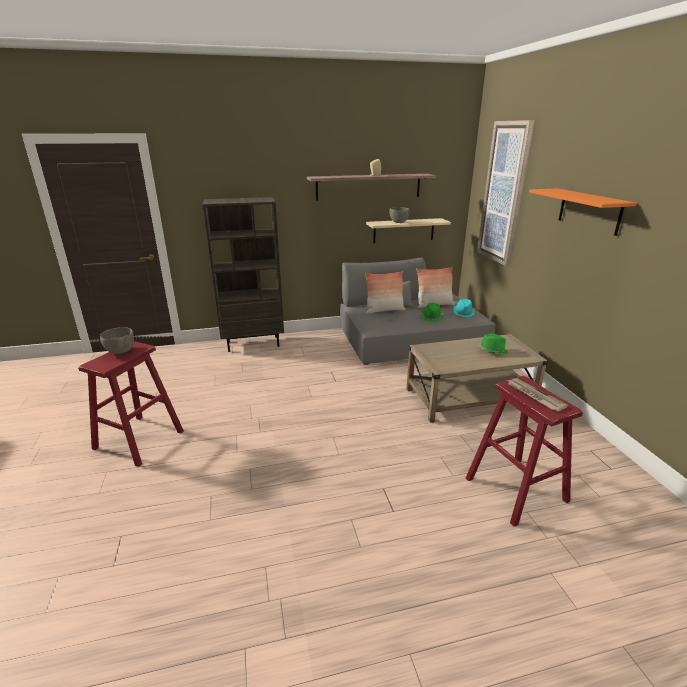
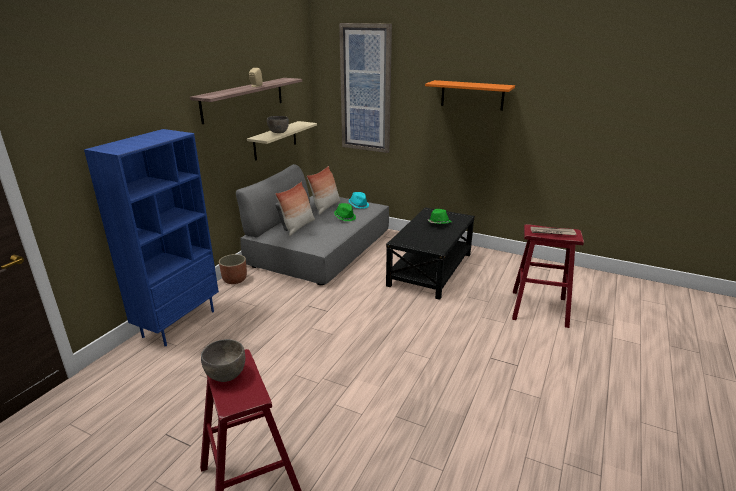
camera: 50 degrees left, 0 degrees up
(253, 343) = (179, 323): brown bookcase -> blue bookcase
(321, 334) = (235, 279): none -> planter
(469, 397) = (430, 270): beige coffee table -> black coffee table

